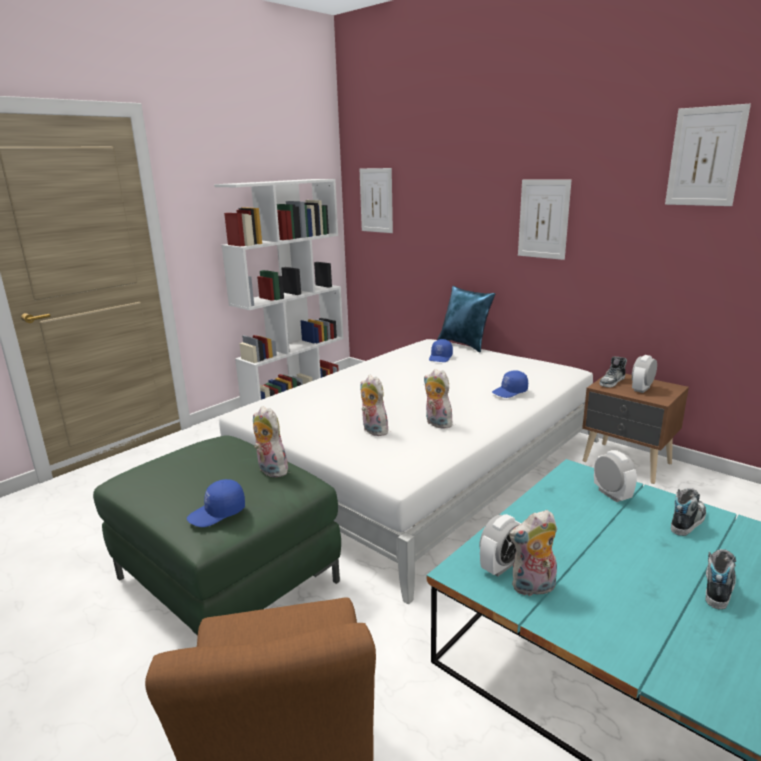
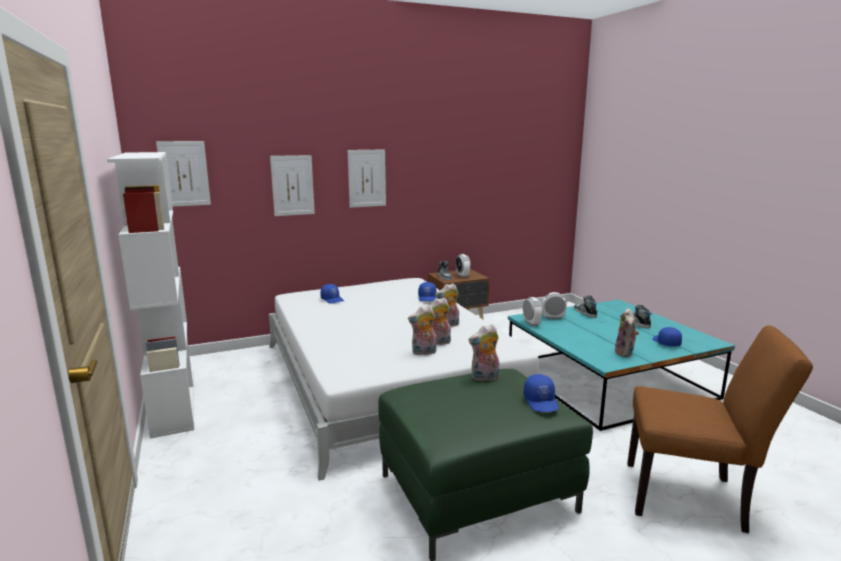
camera: 65 degrees left, 5 degrees down
(337, 430) = (423, 352): none -> plush toy
(465, 344) = (317, 288): blue pillow -> none
(500, 566) = (604, 355): alarm clock -> alarm clock (531, 323)
(653, 638) = (665, 342): none -> blue cap
(705, 157) = (460, 135): picture -> picture (292, 185)

